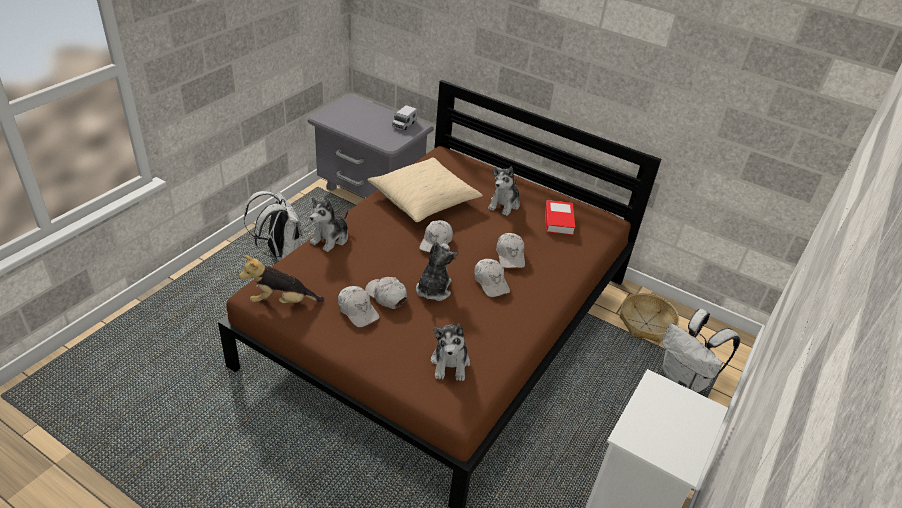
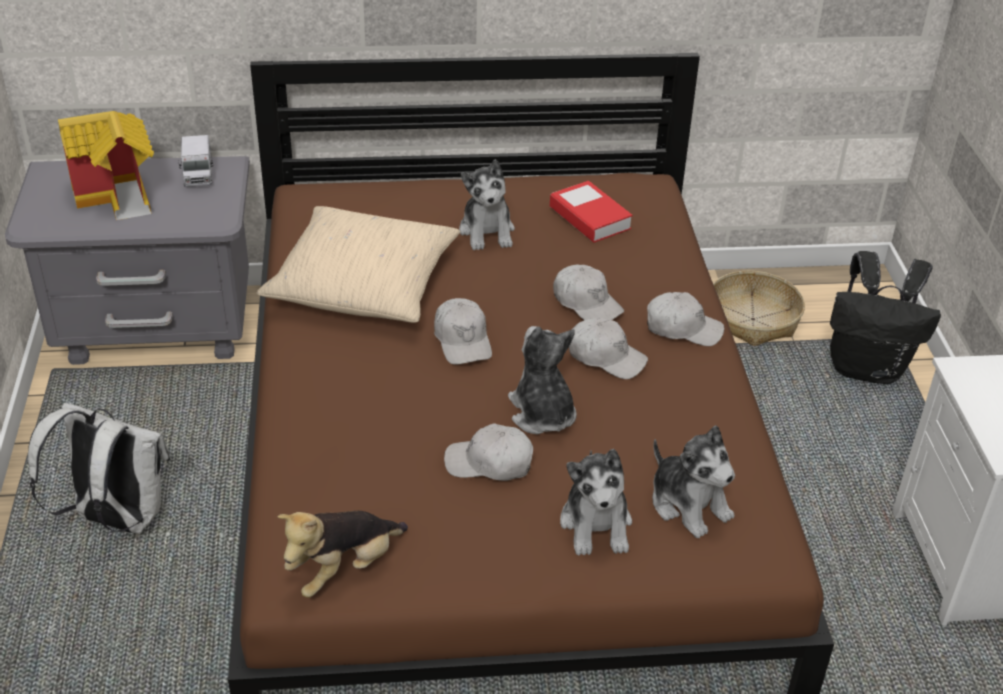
camera: 35 degrees left, 0 degrees up
(330, 239) = (295, 425): plush toy -> plush toy (596, 524)
(357, 310) = (476, 511): white cap -> white cap (682, 328)
(364, 120) = (121, 197): none -> toy house
(685, 380) = (867, 368): white backpack -> black backpack

